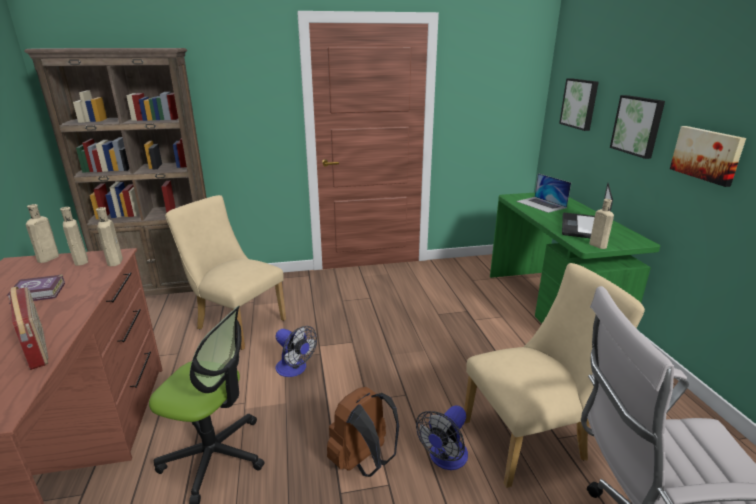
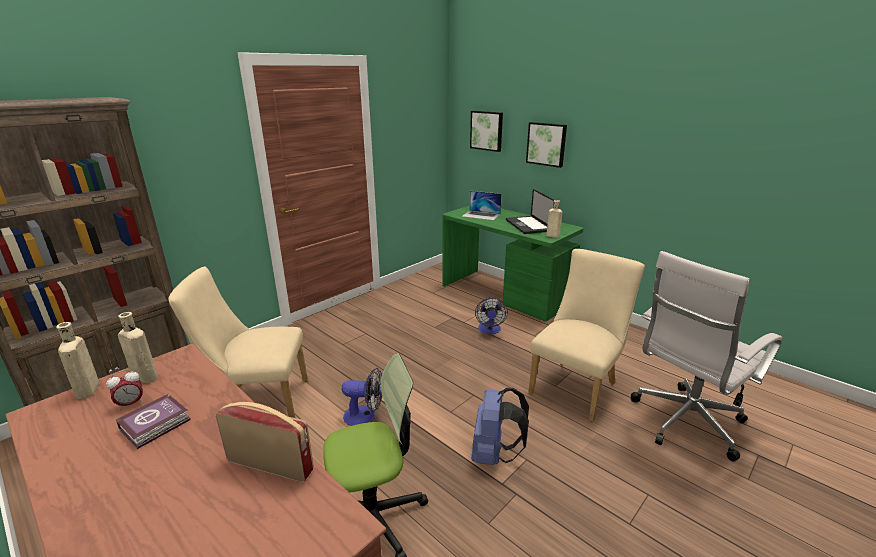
camera: 35 degrees left, 0 degrees up
(50, 275) = (131, 404): none -> alarm clock
(115, 261) = (193, 363): beige bottle -> none
(363, 461) = (494, 454): brown backpack -> blue backpack
(445, 459) = (542, 424): fan -> fan (489, 330)
(707, 154) = (607, 159): picture -> none

